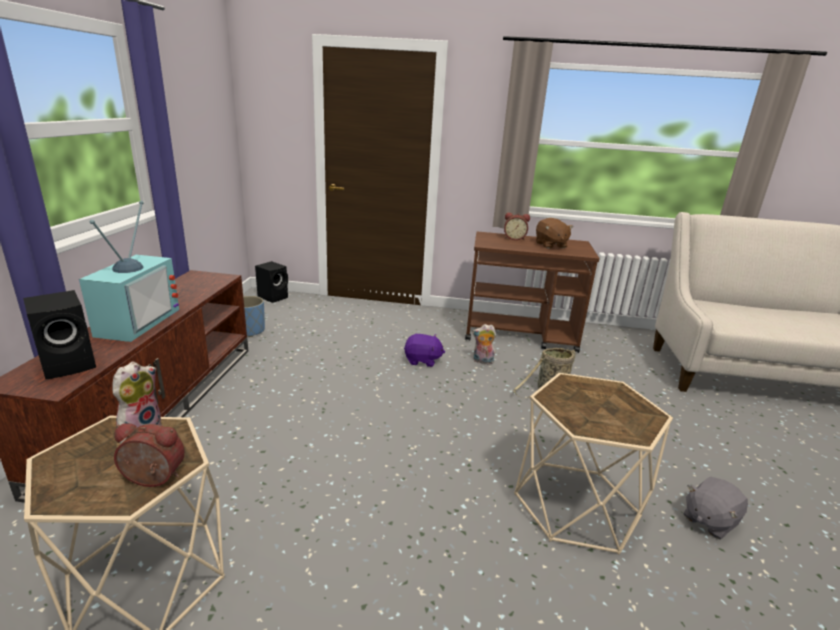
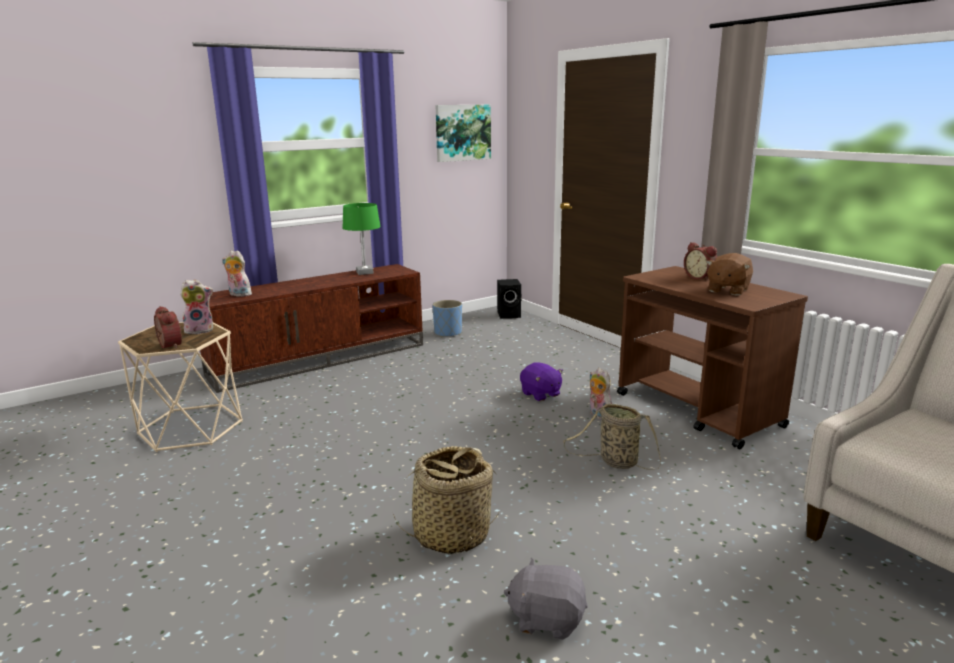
camera: 50 degrees right, 5 degrees down
(71, 364) = (238, 295): black speaker -> plush toy
(135, 321) = (304, 284): television -> none
(178, 288) = (364, 272): none -> green table lamp
(208, 112) = (462, 132): none -> picture
(576, 505) = (451, 534): beige side table -> basket

